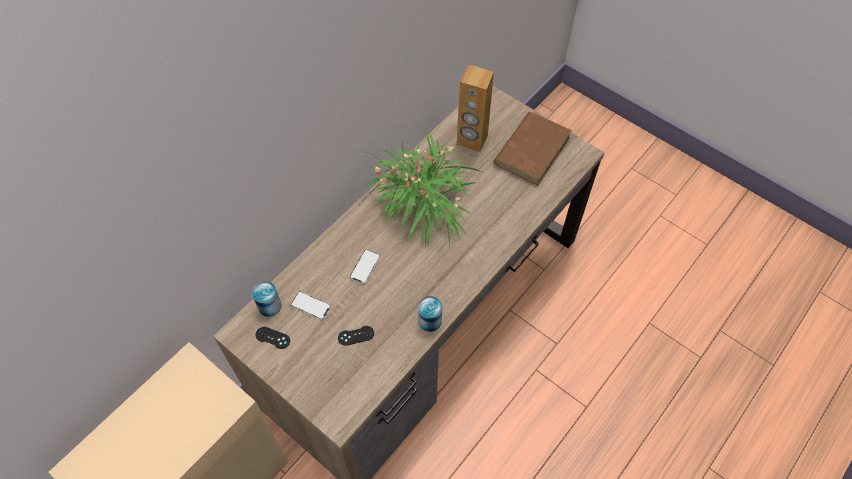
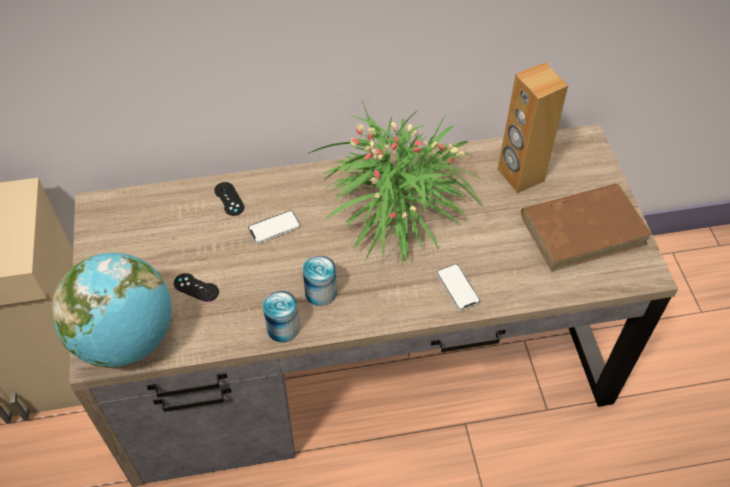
camera: 40 degrees right, 5 degrees down
(269, 306) = (149, 202): can -> can (320, 292)
(272, 338) = (121, 233): black game controller -> black game controller (229, 199)
(311, 306) = (185, 228): phone -> phone (458, 287)
(346, 396) = (127, 339): none -> globe

